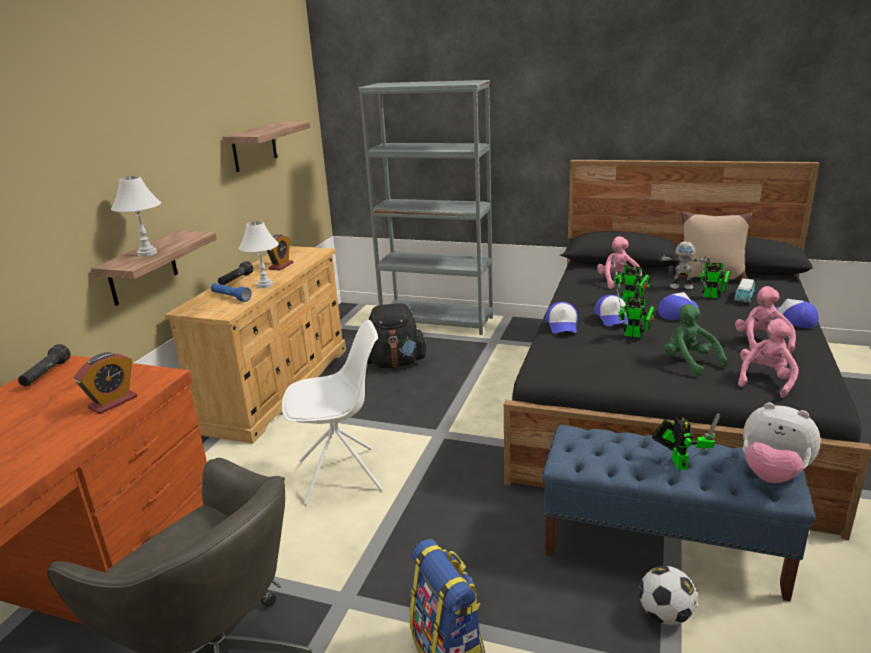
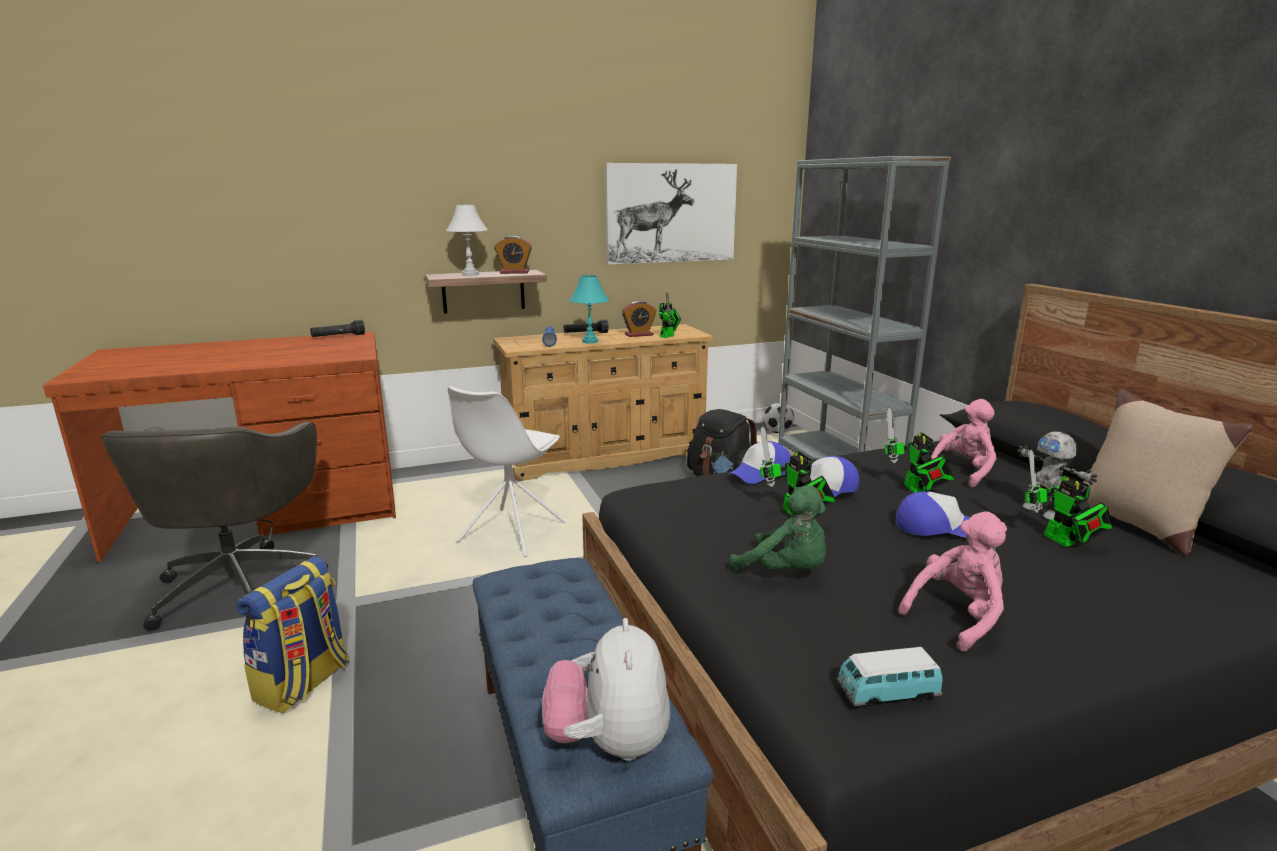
camera: 50 degrees right, 5 degrees down
(113, 402) = (307, 358): alarm clock -> alarm clock (514, 272)
(254, 146) = (671, 213): shelf -> picture
(264, 285) = (590, 341): white table lamp -> turquoise table lamp
(342, 475) = (511, 533): white chair -> white chair turned 75 degrees clockwise
(665, 615) = (442, 823): football -> football (777, 432)
(678, 461) = (565, 651): toy robot -> toy robot (668, 336)
(689, 362) = (785, 572): green plush toy -> green plush toy turned 105 degrees clockwise
(743, 298) = (1112, 567): toy car -> toy car (887, 694)
(765, 380) = (819, 645): pink plush toy -> none
(790, 319) = (1112, 626): cap -> none

